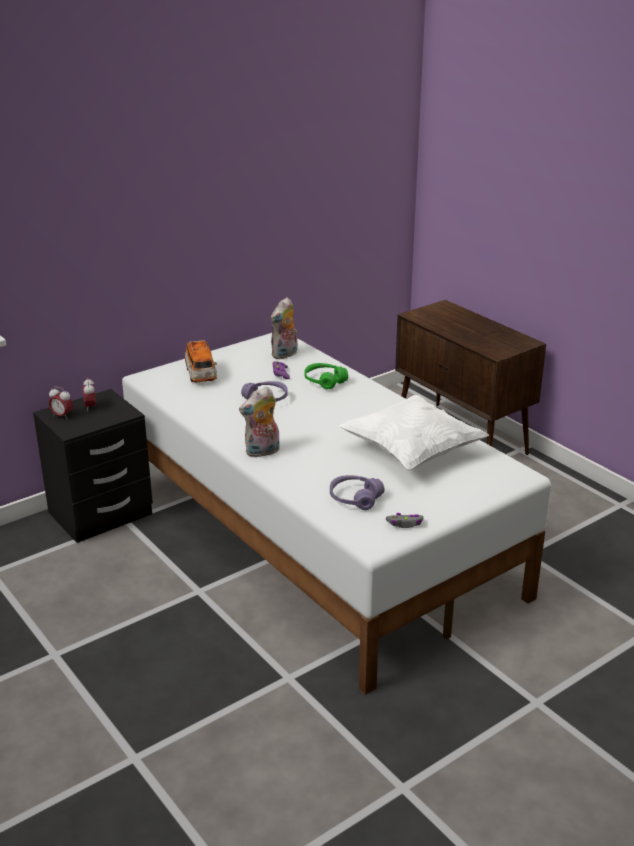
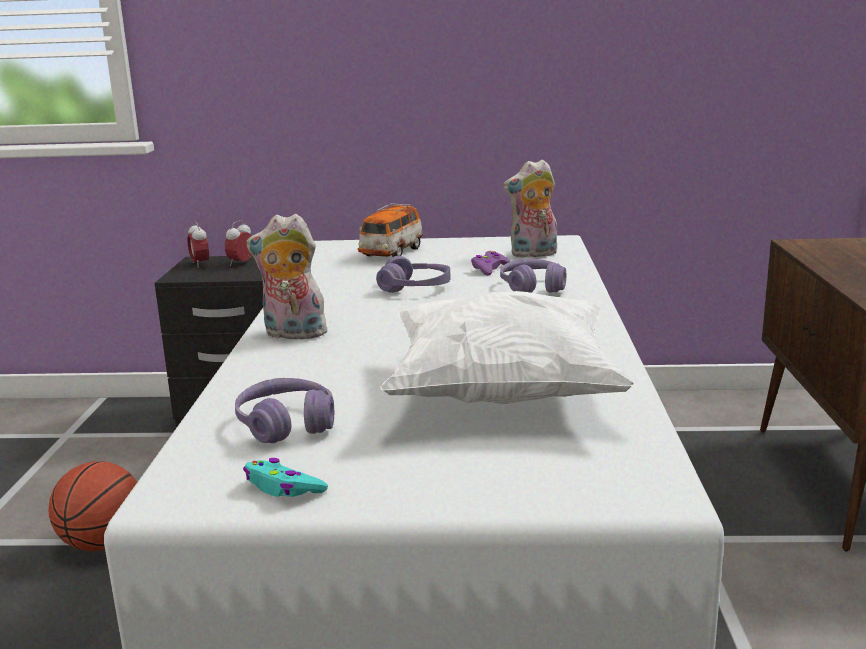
camera: 40 degrees right, 10 degrees down
(145, 616) = (103, 544): none -> basketball
(324, 381) = (533, 287): green headphones -> purple headphones
(405, 524) = (283, 488): grey game controller -> turquoise game controller

